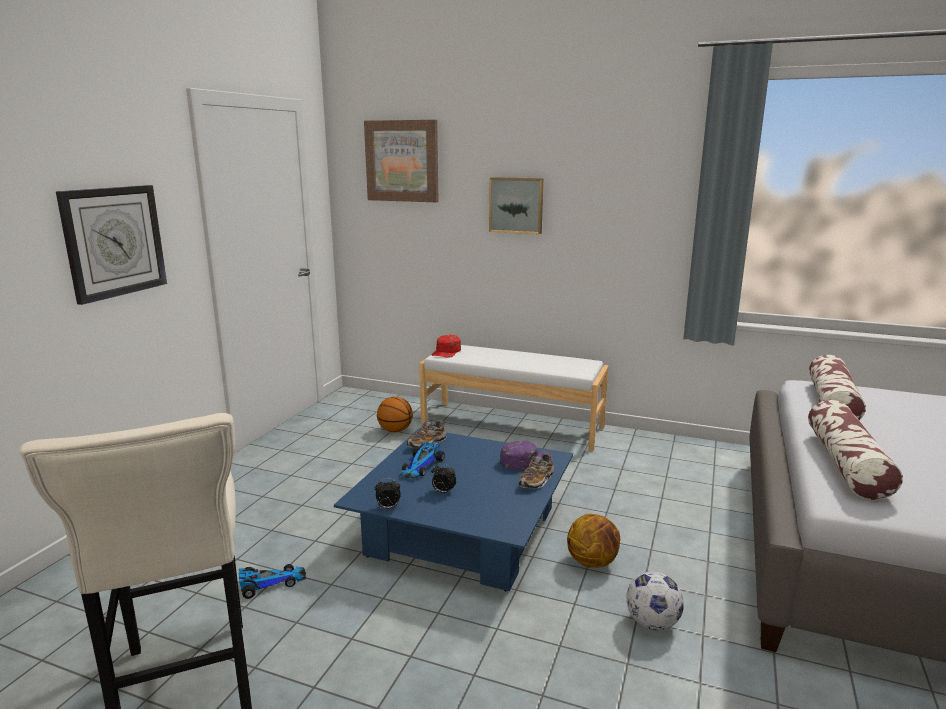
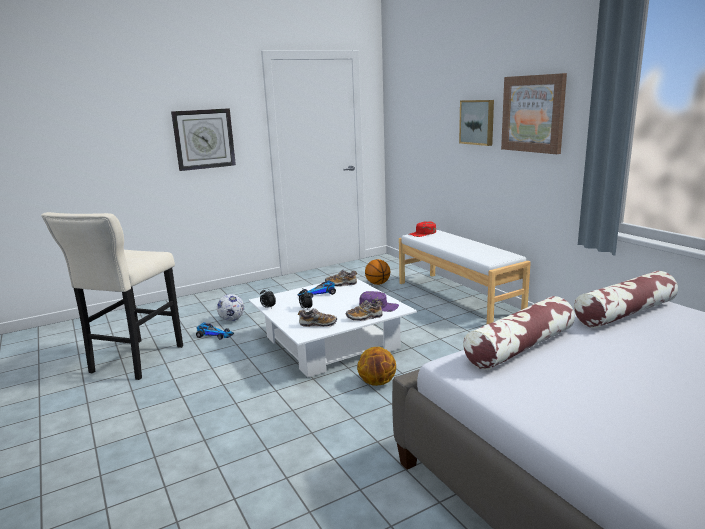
camera: 40 degrees right, 0 degrees up
(402, 161) = (417, 90): picture -> picture (533, 114)
(464, 531) = (332, 343): blue coffee table -> white coffee table
(500, 510) = (318, 324): none -> shoe
(652, 623) = (358, 423): football -> football (232, 320)

